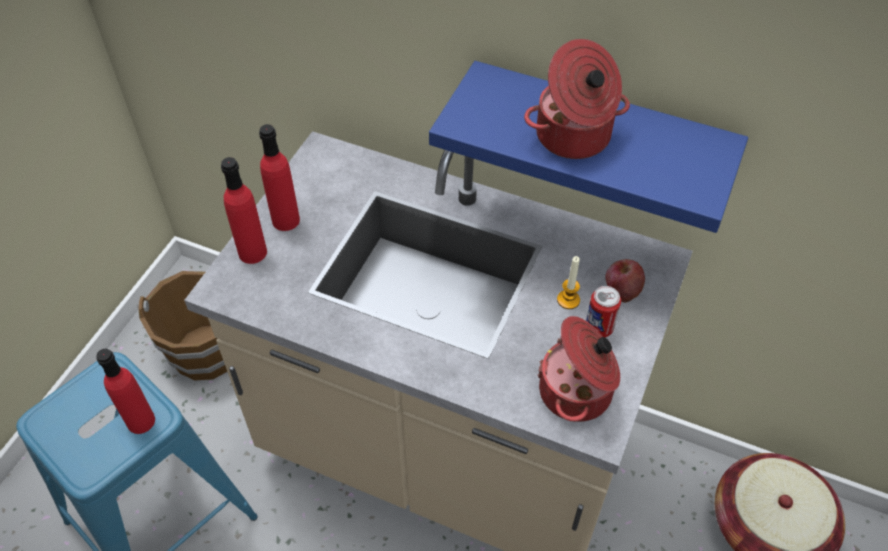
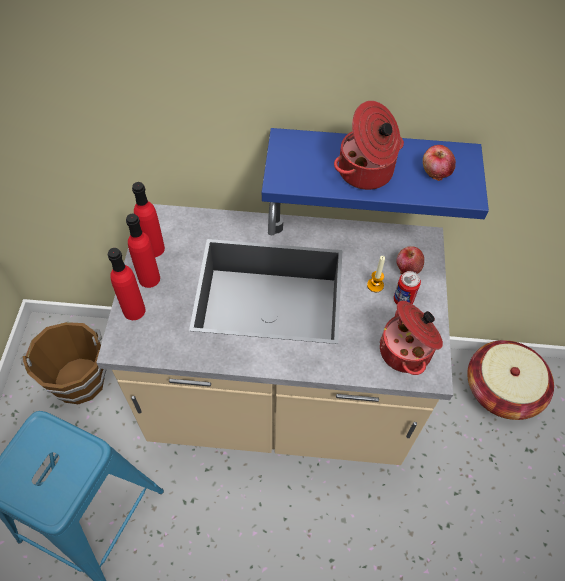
camera: 20 degrees left, 5 degrees up
(141, 421) = (79, 459): red bottle -> red bottle (154, 248)
(667, 157) = (435, 172): none -> apple

